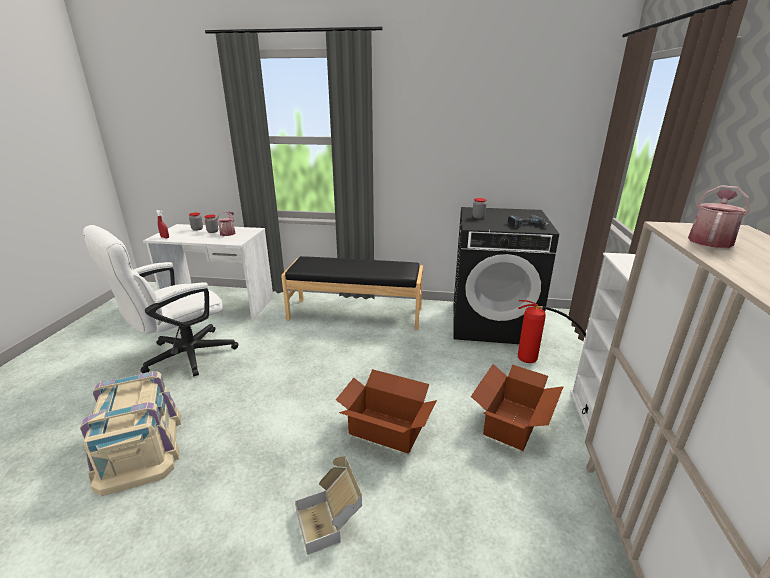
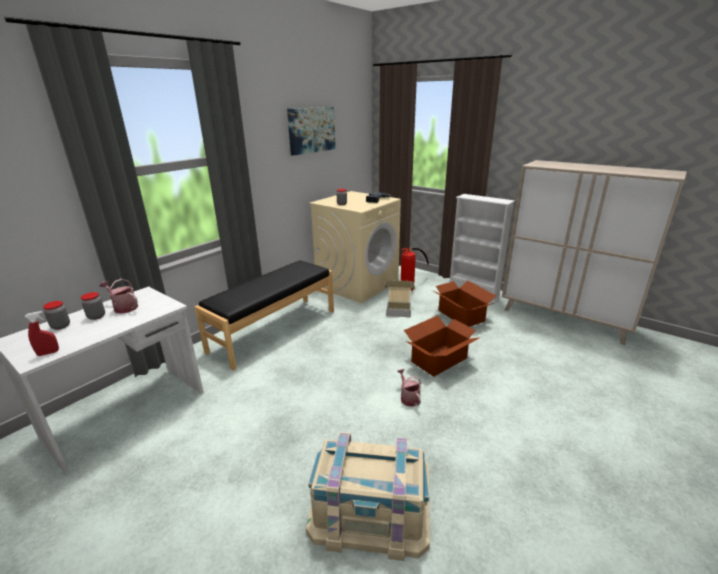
camera: 60 degrees left, 0 degrees up
(181, 357) = (219, 465): white office chair -> none
(330, 521) = (510, 405): cardboard box -> cardboard box (399, 309)
(484, 123) = (311, 130): none -> picture
(492, 323) = (357, 284): black washing machine -> beige washing machine
(710, 240) = (555, 165): watering can -> watering can (408, 397)

